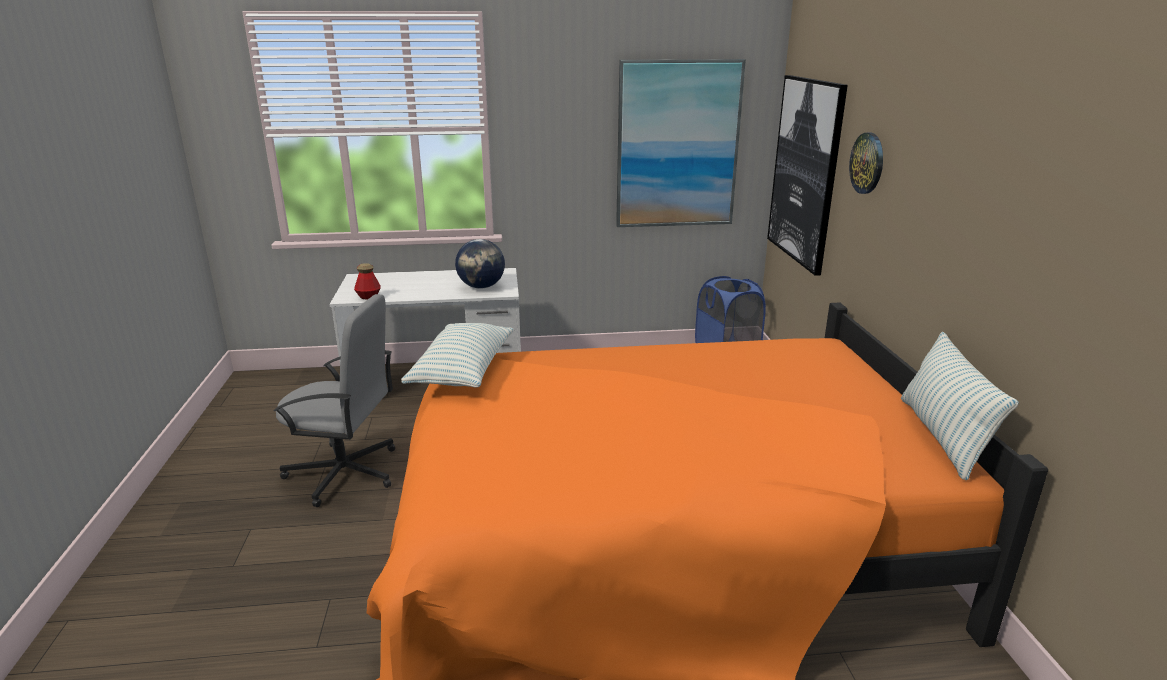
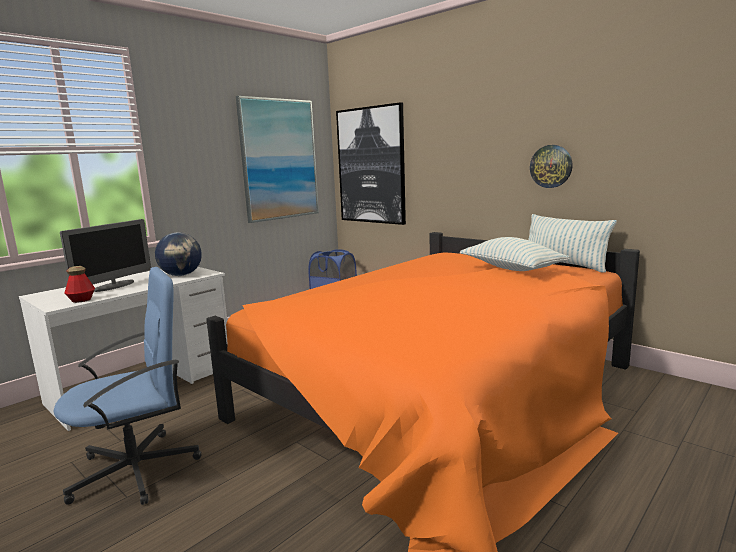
camera: 40 degrees left, 10 degrees down
(345, 473) = (137, 469): grey office chair -> blue office chair
(415, 284) = (114, 286): none -> monitor
(463, 371) = (271, 310): pillow -> pillow (511, 268)
(867, 163) = (435, 142): wall clock -> wall clock (551, 166)

